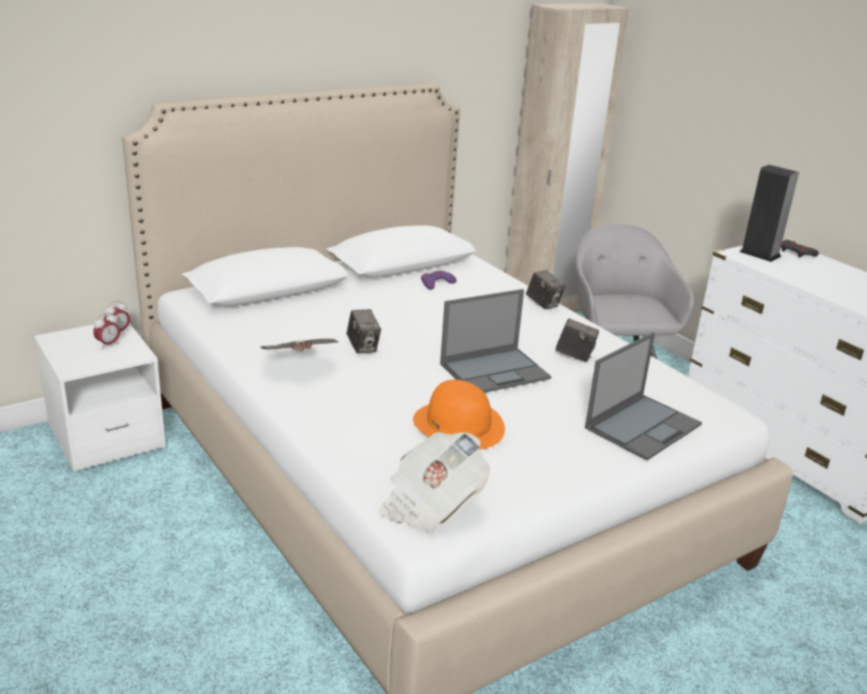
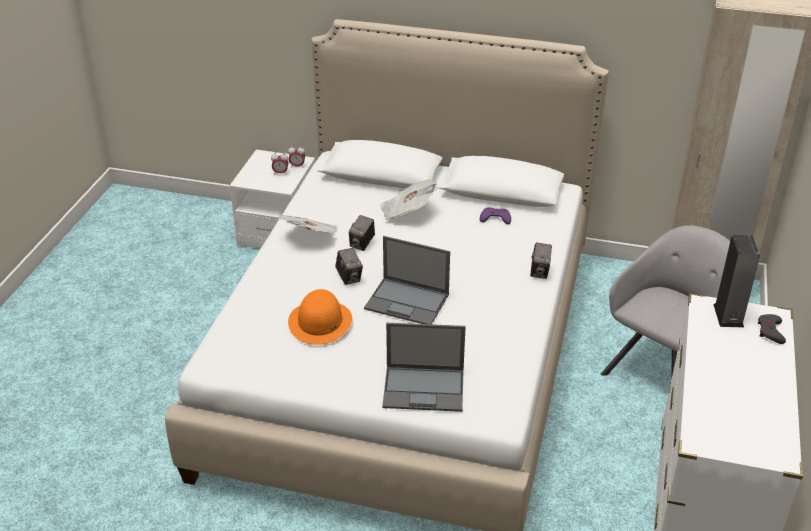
camera: 50 degrees right, 10 degrees up
(431, 504) = (233, 355): newspaper -> newspaper (407, 212)
(575, 356) = (480, 320): camera -> camera (349, 277)

